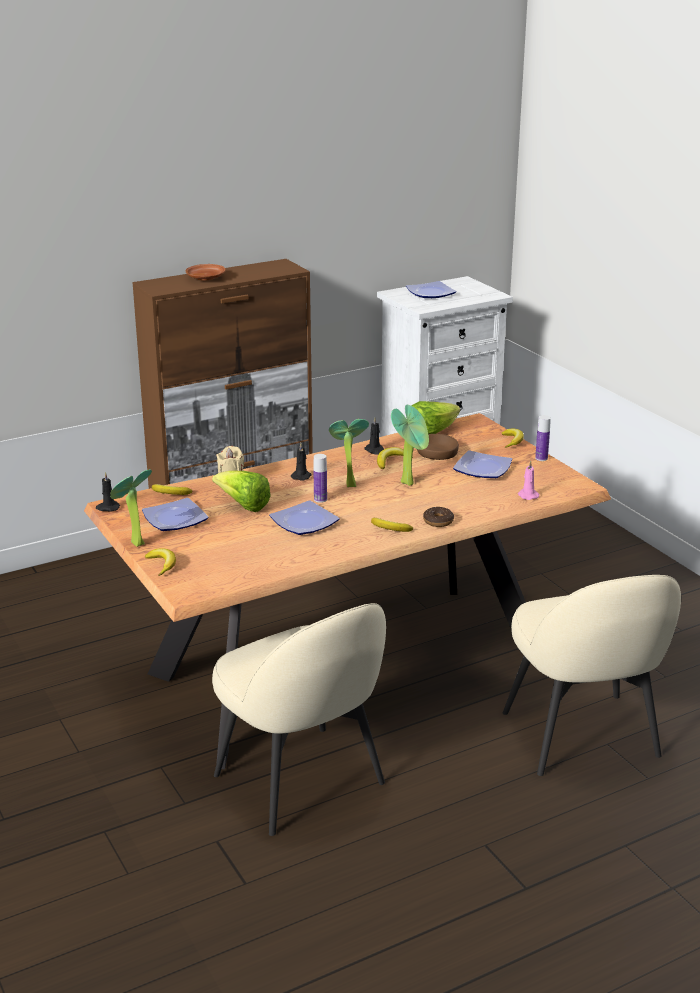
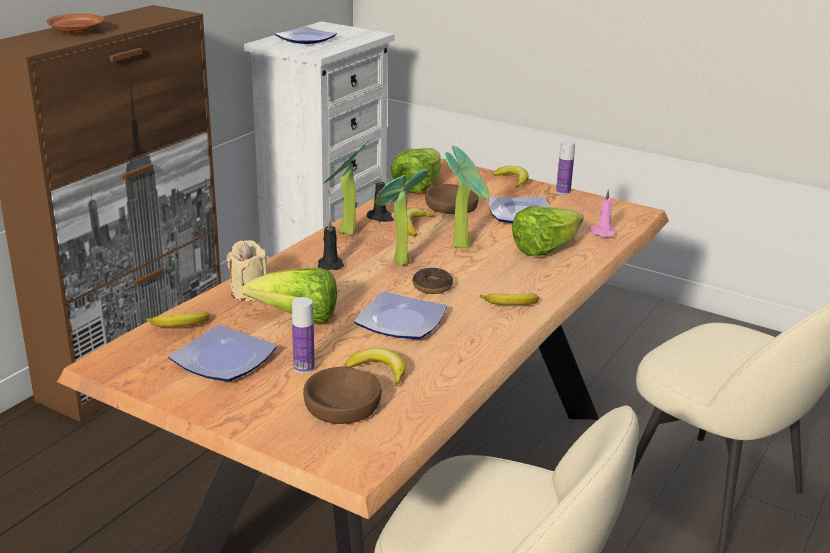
camera: 30 degrees left, 0 degrees up
(107, 508) = (104, 368): black candle -> none
(134, 544) = (200, 412): potted plant -> potted plant (344, 233)
(162, 565) = (275, 433): banana -> banana (379, 371)
(214, 560) = (342, 404): none -> brown bowl
(320, 499) = (386, 288): bottle -> bottle (304, 368)
(438, 521) = (550, 282): donut -> donut (432, 287)
(465, 498) = (544, 249): none -> lettuce

